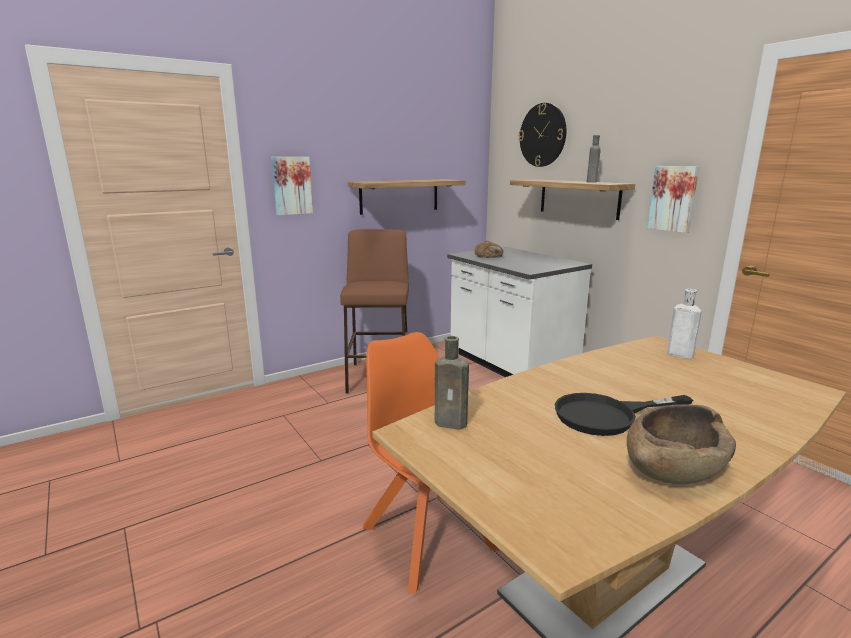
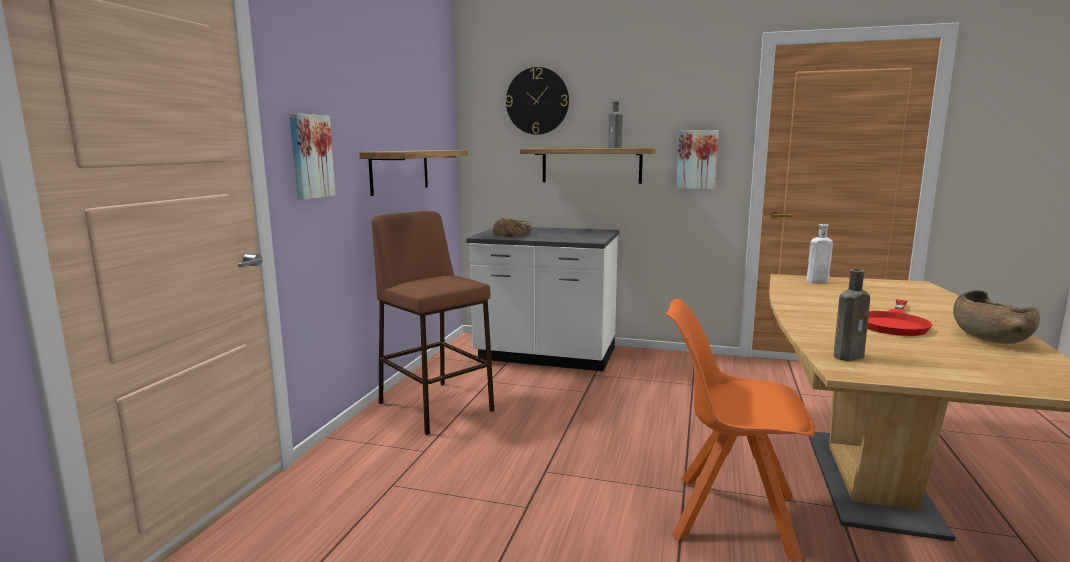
camera: 40 degrees left, 5 degrees down
(607, 415) = (894, 323): black frying pan -> red frying pan

